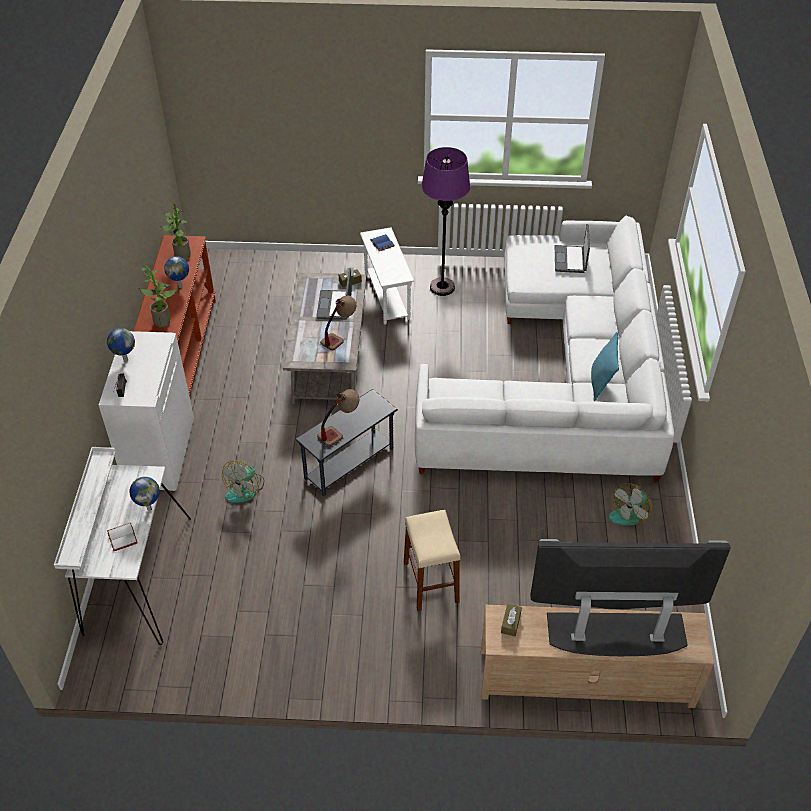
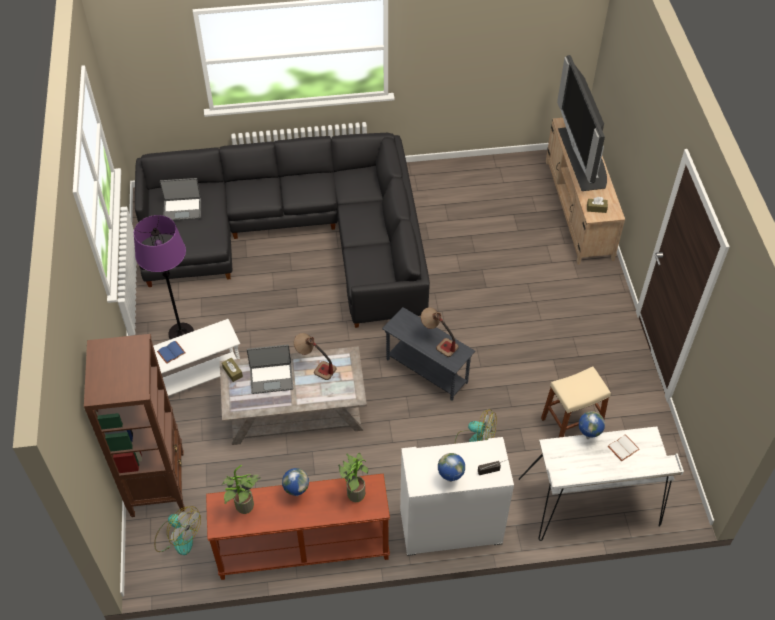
camera: 100 degrees left, 5 degrees up
(282, 268) = (158, 483): none -> brown bookcase
(431, 582) = (529, 299): beige stool -> beige stool (571, 424)
(564, 376) = (293, 235): white sofa -> black sofa
(601, 383) = (339, 184): turquoise pillow -> none
(629, 513) = (432, 191): fan -> fan (177, 536)

